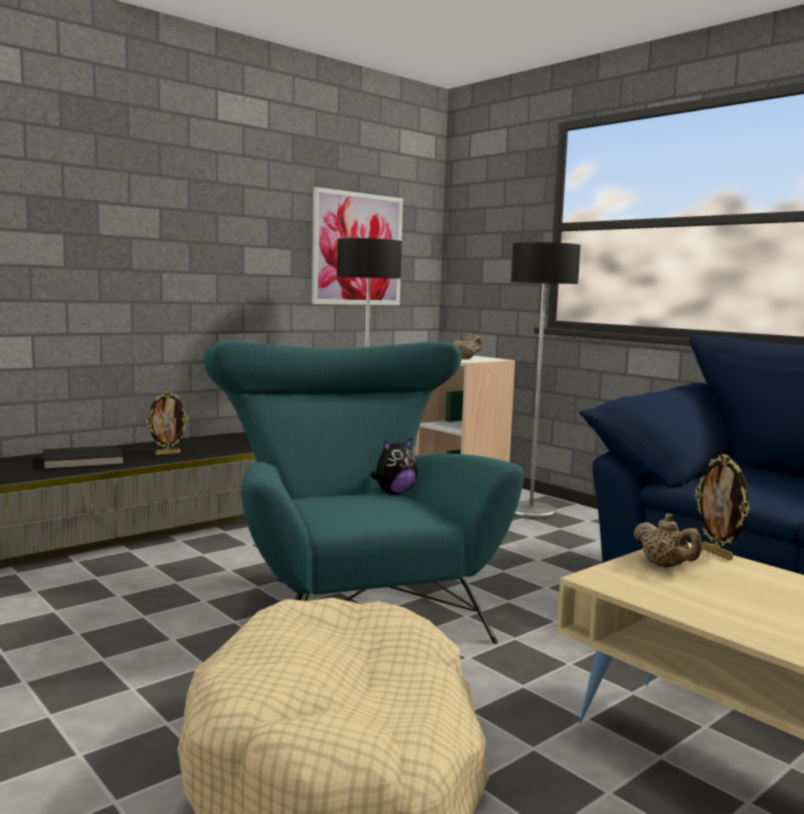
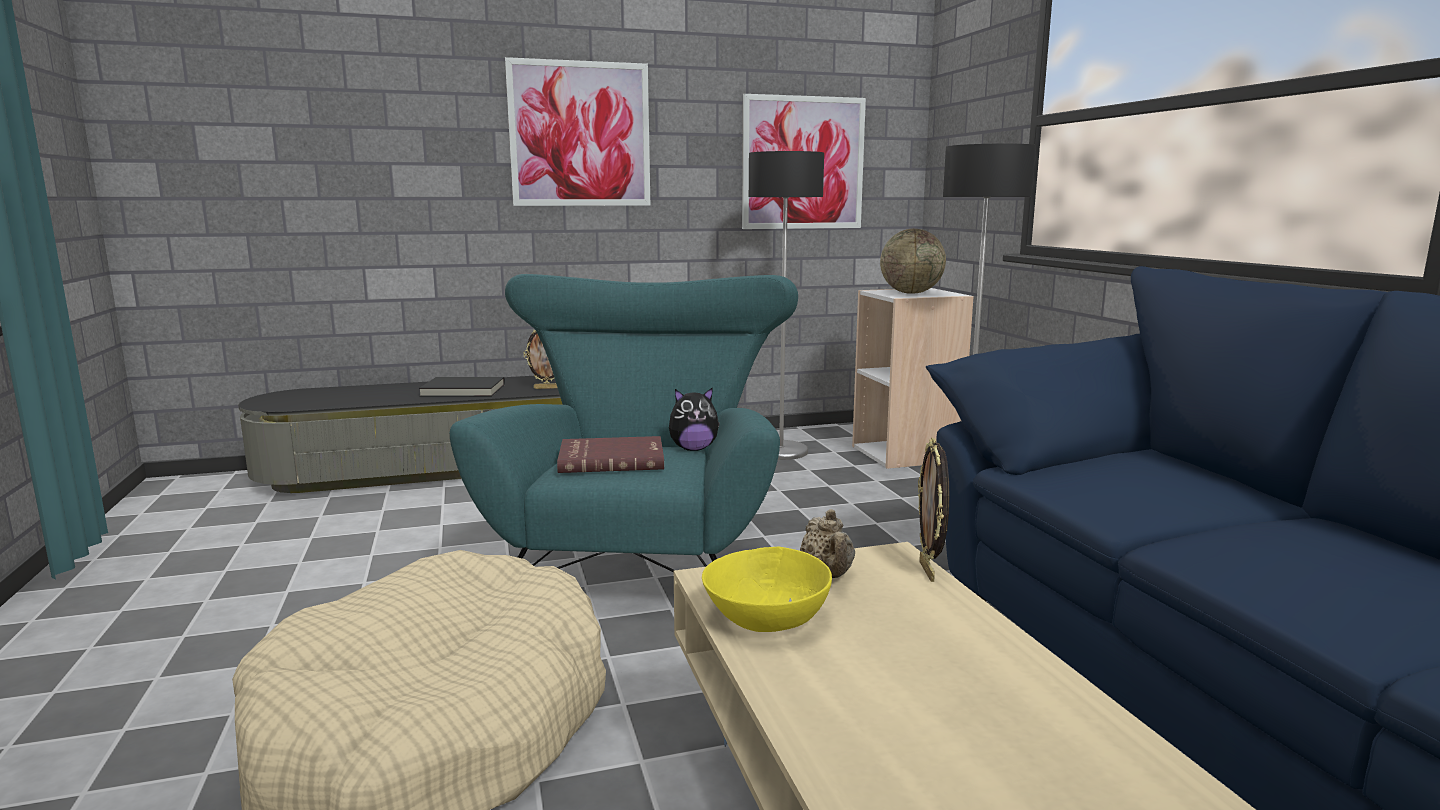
camera: 25 degrees right, 5 degrees up
(178, 212) = (580, 134): none -> picture
(356, 505) = (611, 459): none -> red book
(466, 358) = (911, 293): beige teapot -> globe
(677, 598) = (766, 619): none -> yellow bowl

